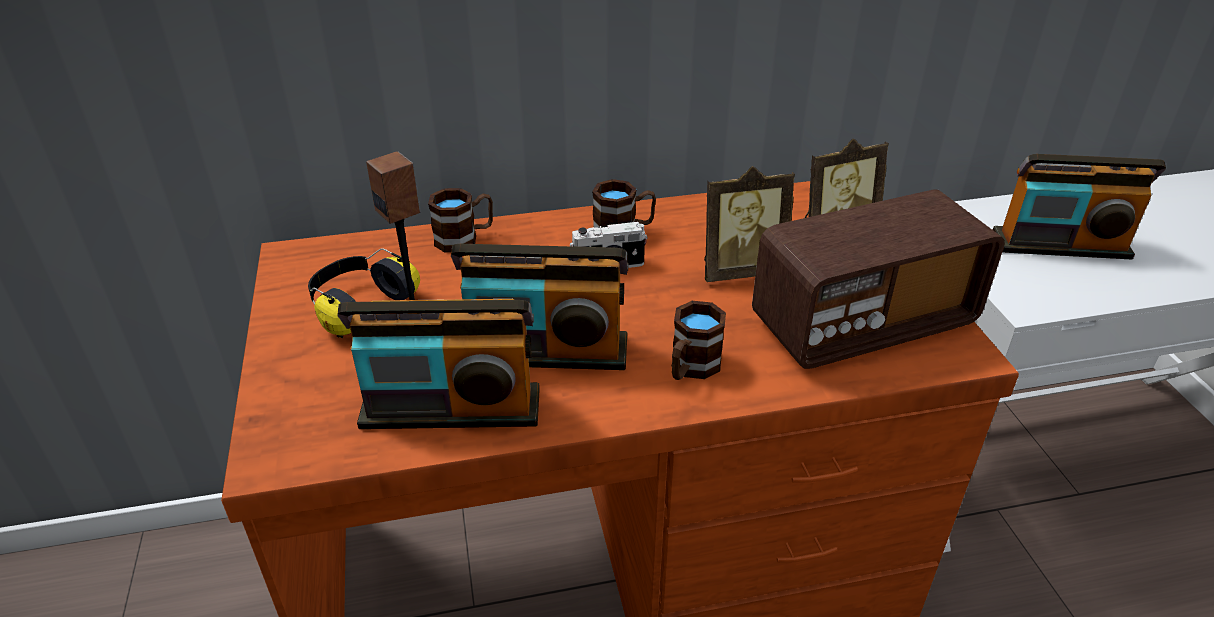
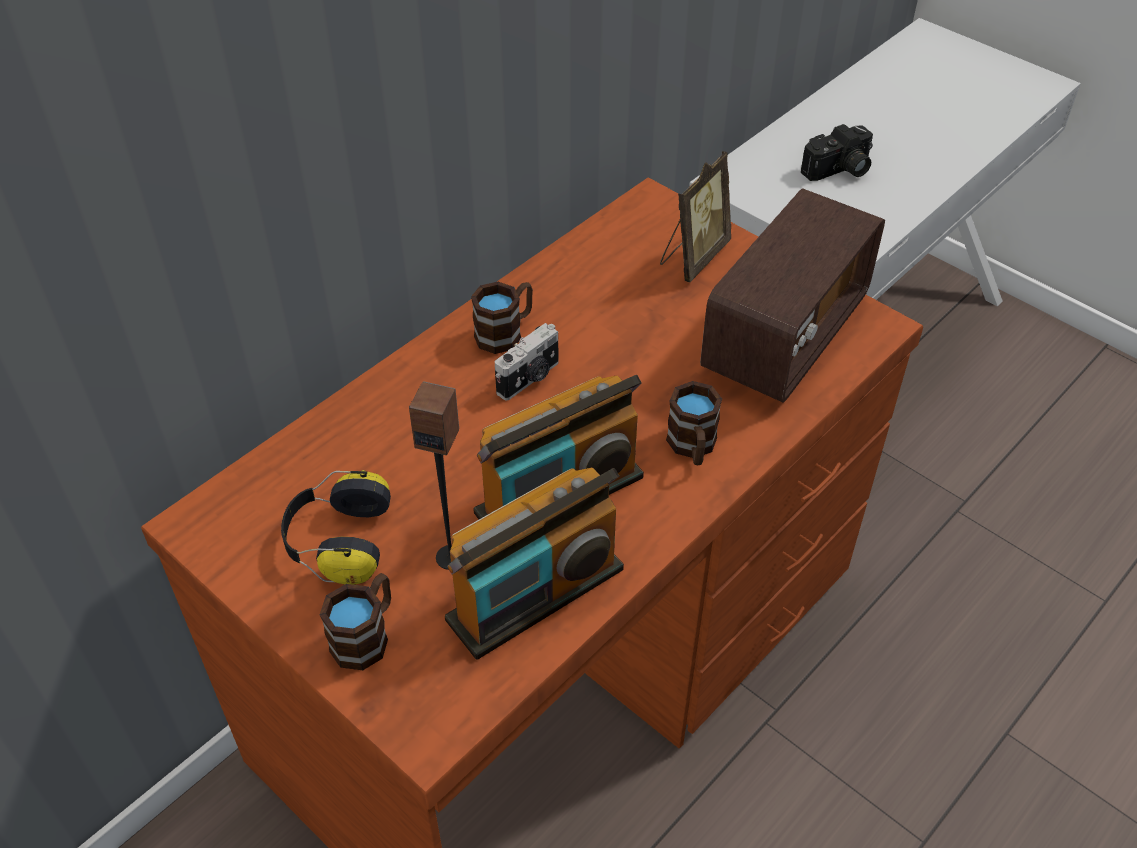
camera: 35 degrees left, 10 degrees up
(464, 238) = (360, 414): brown mug -> brown mug (366, 635)
(740, 270) = (645, 326): picture frame -> none
(1061, 245) = (839, 170): radio -> camera

